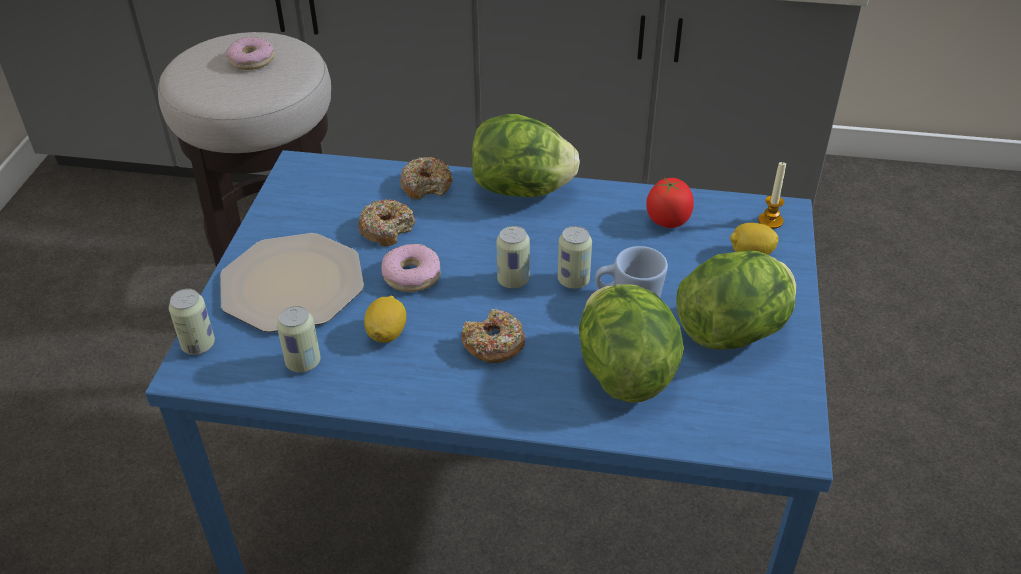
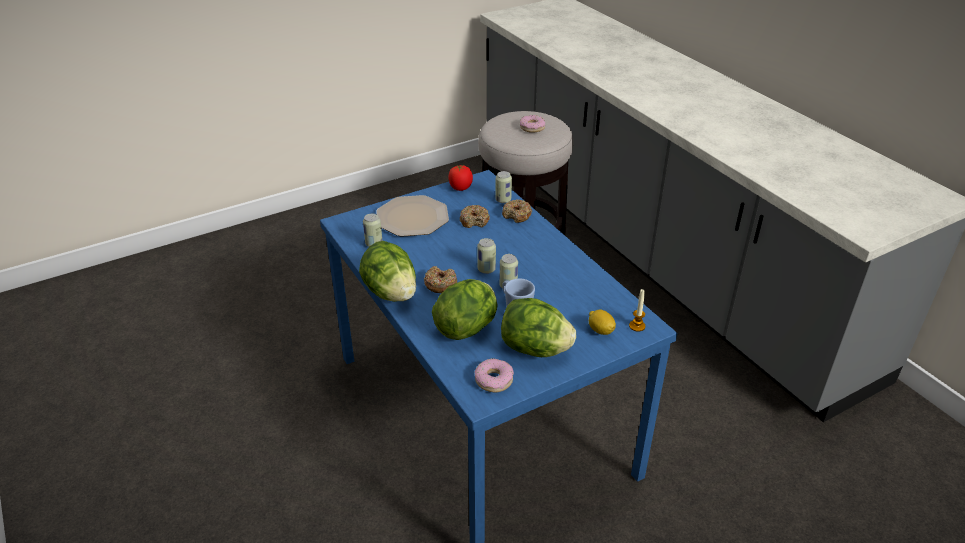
camera: 50 degrees right, 5 degrees down
(198, 345) = (355, 216): can -> can (503, 200)
(387, 333) = (413, 254): lemon -> none
(412, 275) = (455, 242): donut -> donut (494, 380)
(522, 190) = (550, 241): lettuce -> lettuce (391, 293)
(667, 220) = (589, 293): tomato -> tomato (460, 188)

